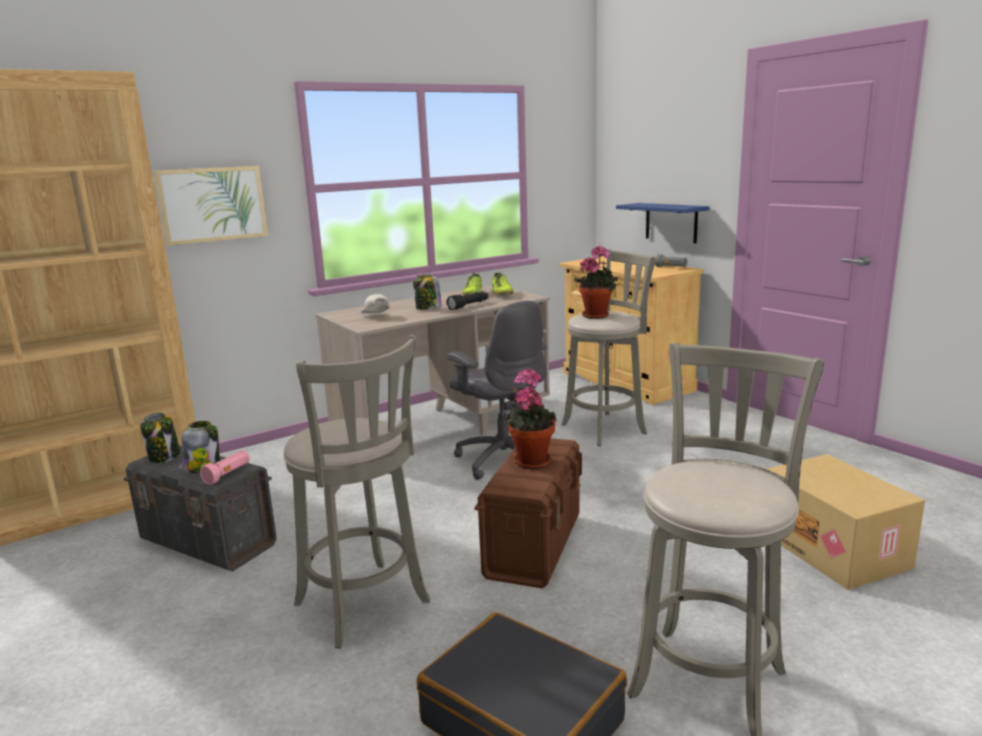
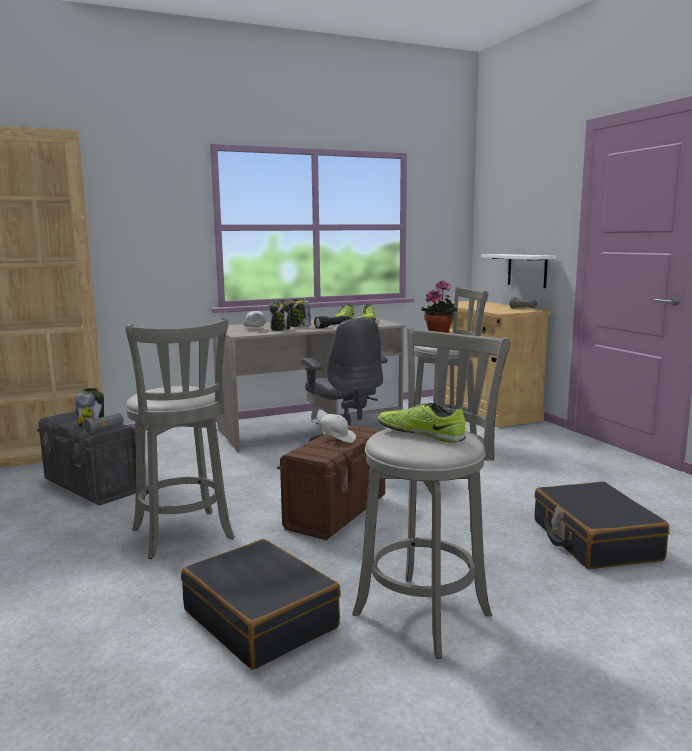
camera: 10 degrees right, 5 degrees down
(164, 456) = (68, 416): jar -> jar (280, 329)
(212, 204) = (139, 235): picture -> none
(228, 474) = (105, 429): pink flashlight -> grey flashlight
(531, 460) = (336, 439): potted plant -> white cap
(671, 222) = (527, 270): blue shelf -> white shelf
(714, 481) = (421, 434): none -> shoe
(835, 549) = (594, 540): cardboard box -> black suitcase

